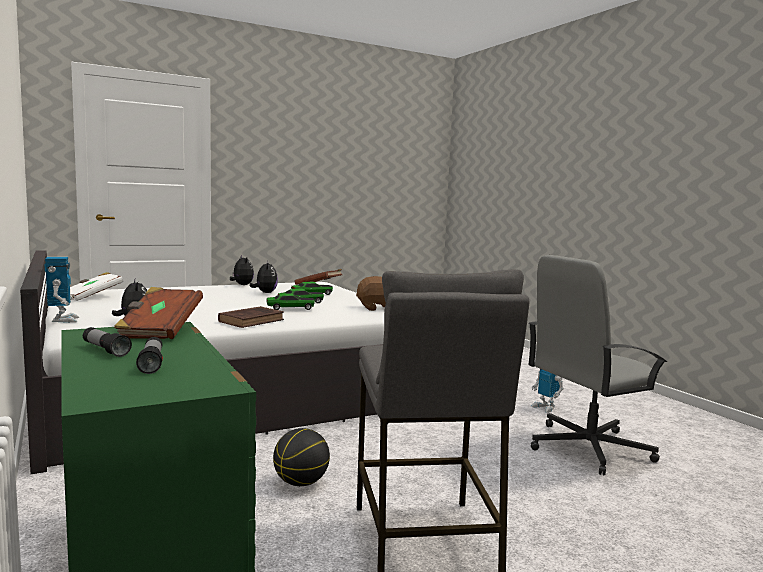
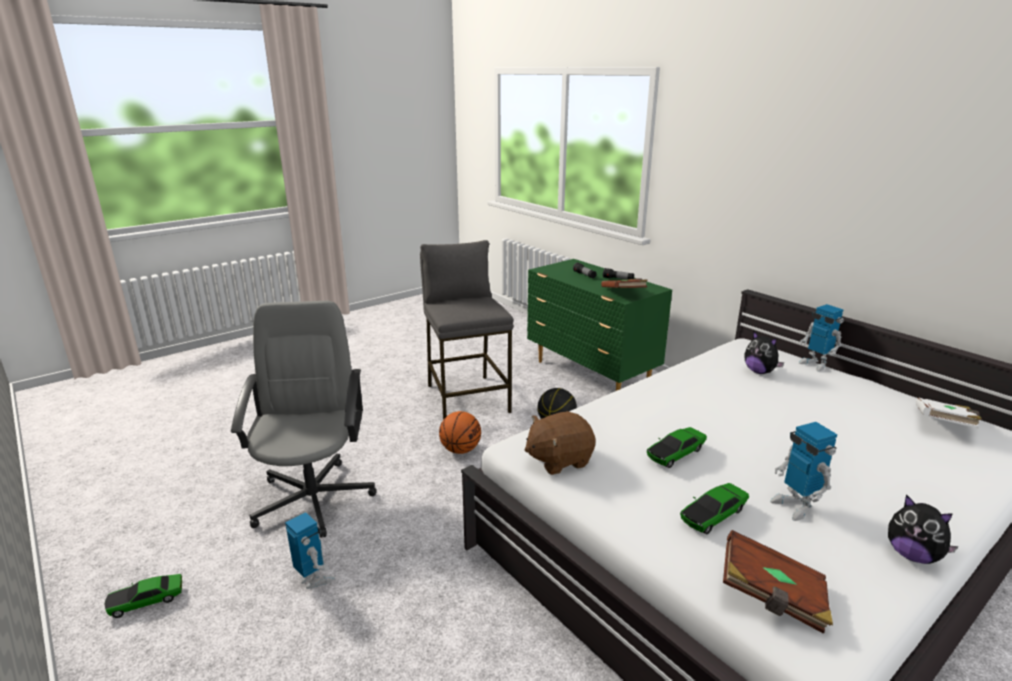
camera: 170 degrees right, 15 degrees up
(252, 320) = (664, 391): brown book -> none
(265, 293) = (795, 506): plush toy -> toy robot
(290, 308) = (663, 427): toy car -> toy car (147, 601)
(439, 469) = (460, 450): none -> basketball
(587, 448) = (314, 498): grey office chair -> grey office chair turned 60 degrees counterclockwise

